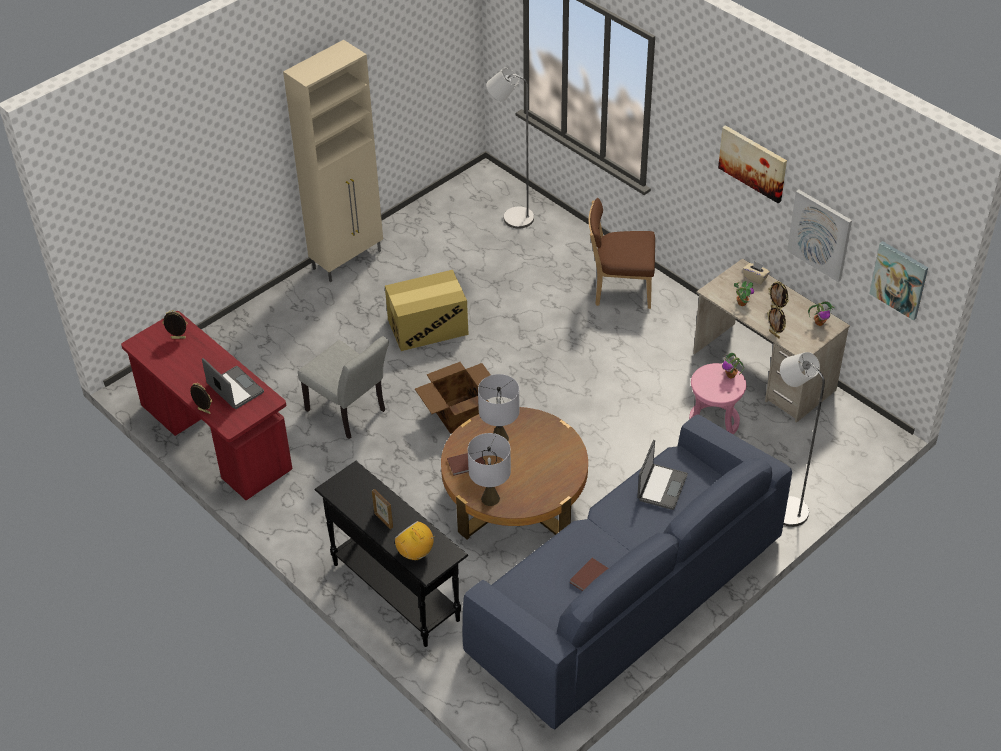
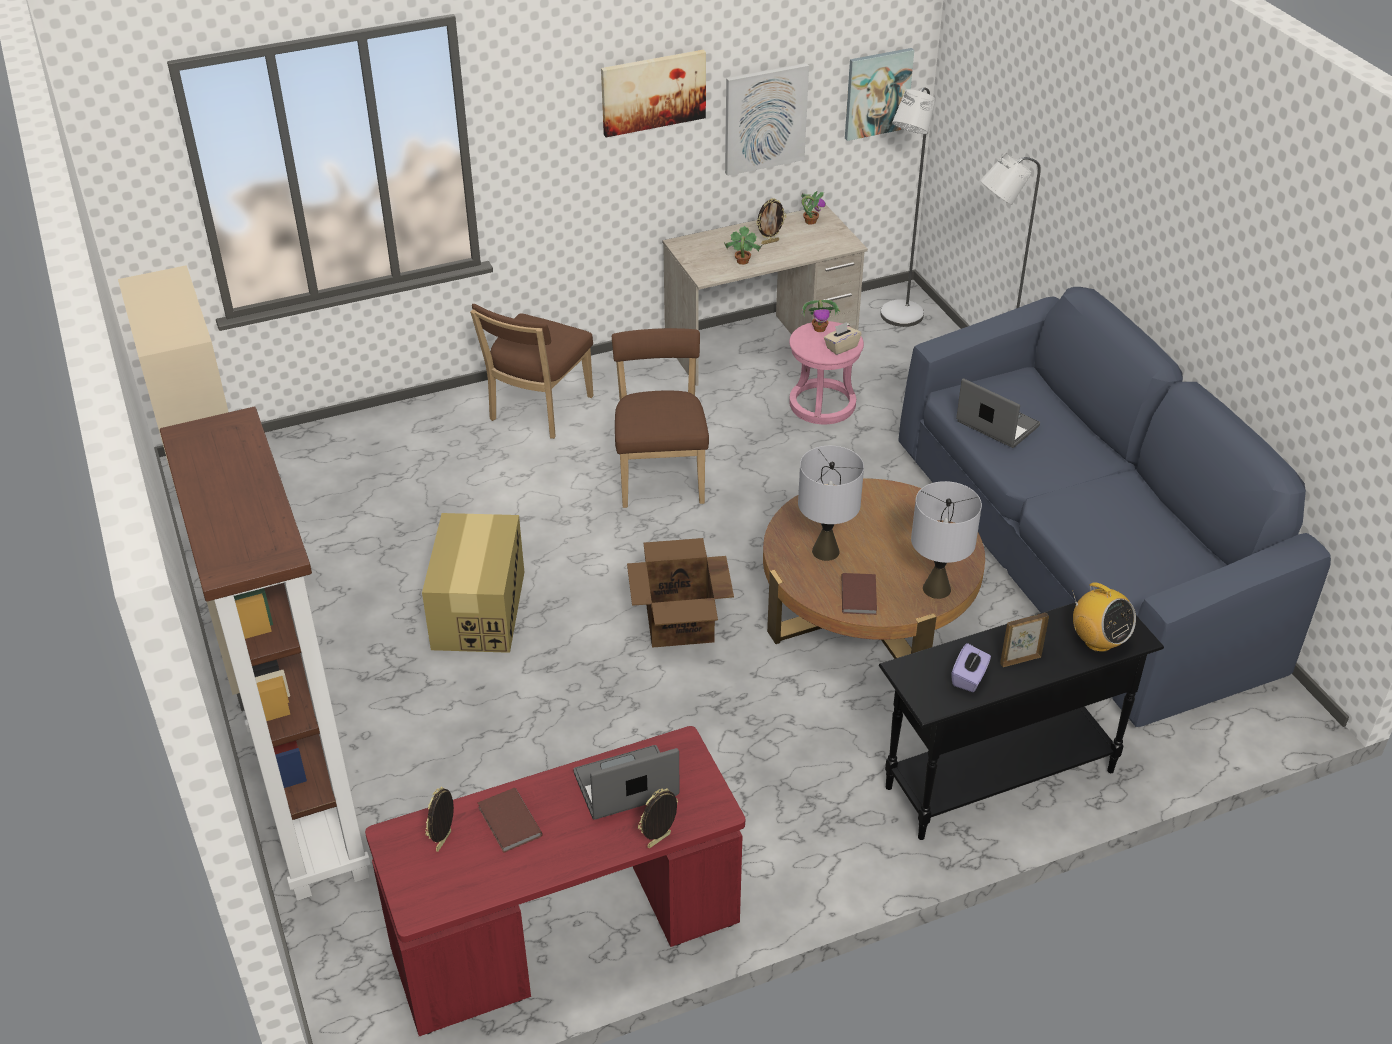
camera: 70 degrees left, 5 degrees down
(260, 317) = (307, 807): none -> brown bookcase
(350, 413) = (608, 744): grey chair -> none
(359, 500) = (969, 678): none -> purple tissue box
(415, 553) = (1097, 641): radio -> radio turned 105 degrees counterclockwise
(512, 218) = (315, 466): grey floor lamp -> grey floor lamp (898, 319)
(589, 365) = (661, 476): none -> brown chair
(589, 577) = (1129, 524): brown book -> brown book (508, 823)
(755, 278) = (704, 241): beige tissue box -> beige tissue box (841, 347)
(774, 334) = (811, 255): picture frame -> none

